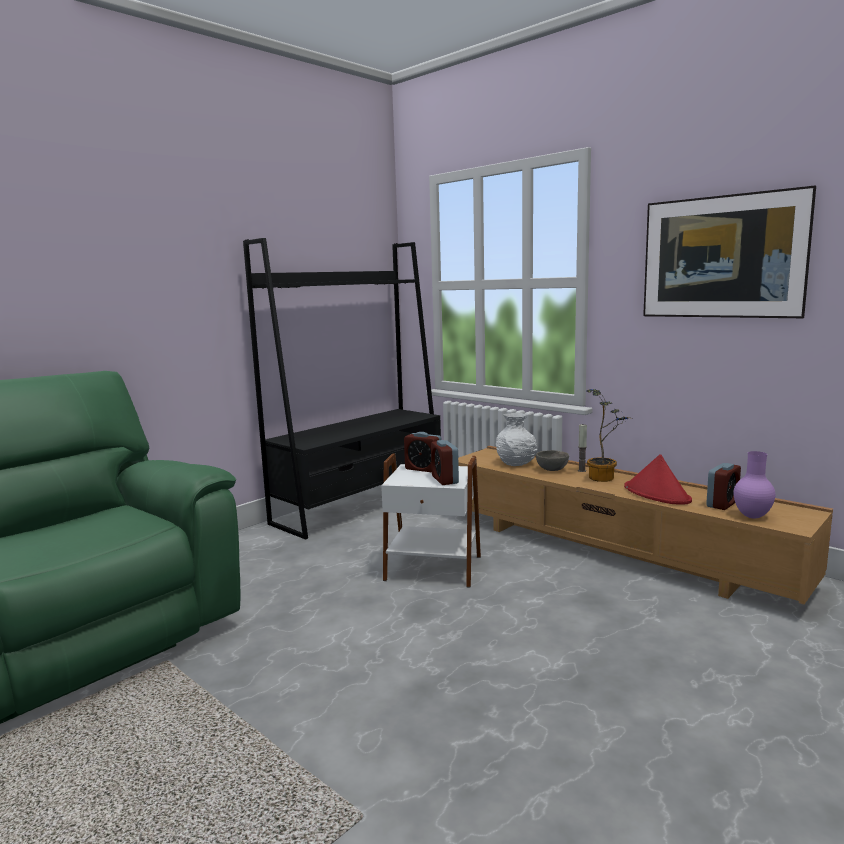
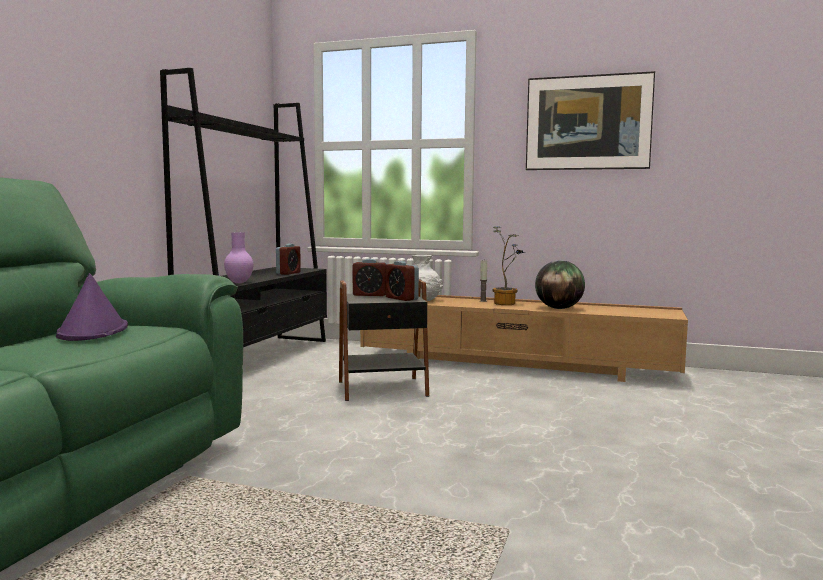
camera: 25 degrees left, 5 degrees down
(91, 526) = (93, 332): none -> purple hat
(433, 569) = (383, 389): white side table -> black side table
(552, 470) = (459, 302): grey bowl -> none
(657, 494) = (559, 308): red hat -> globe
(722, 504) = (610, 310): alarm clock -> alarm clock (288, 273)
(753, 516) = (639, 314): purple vase -> purple vase (240, 282)

